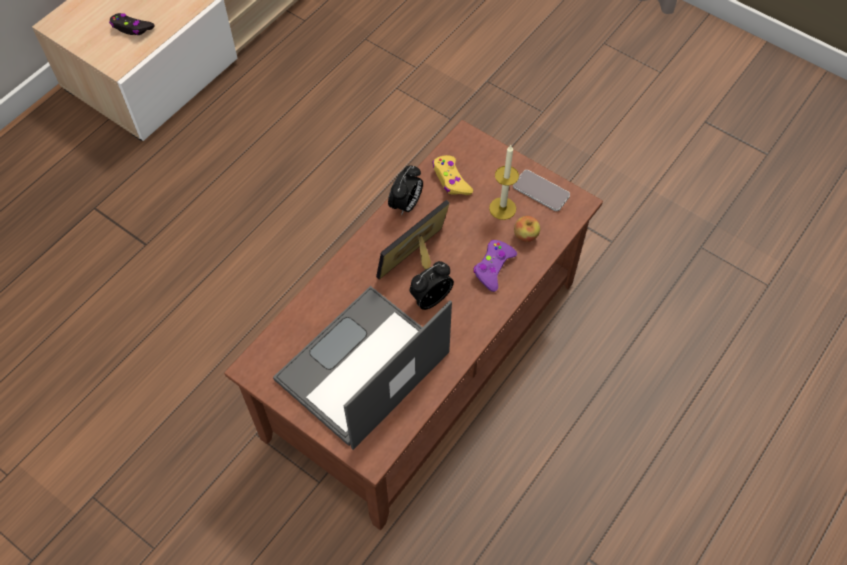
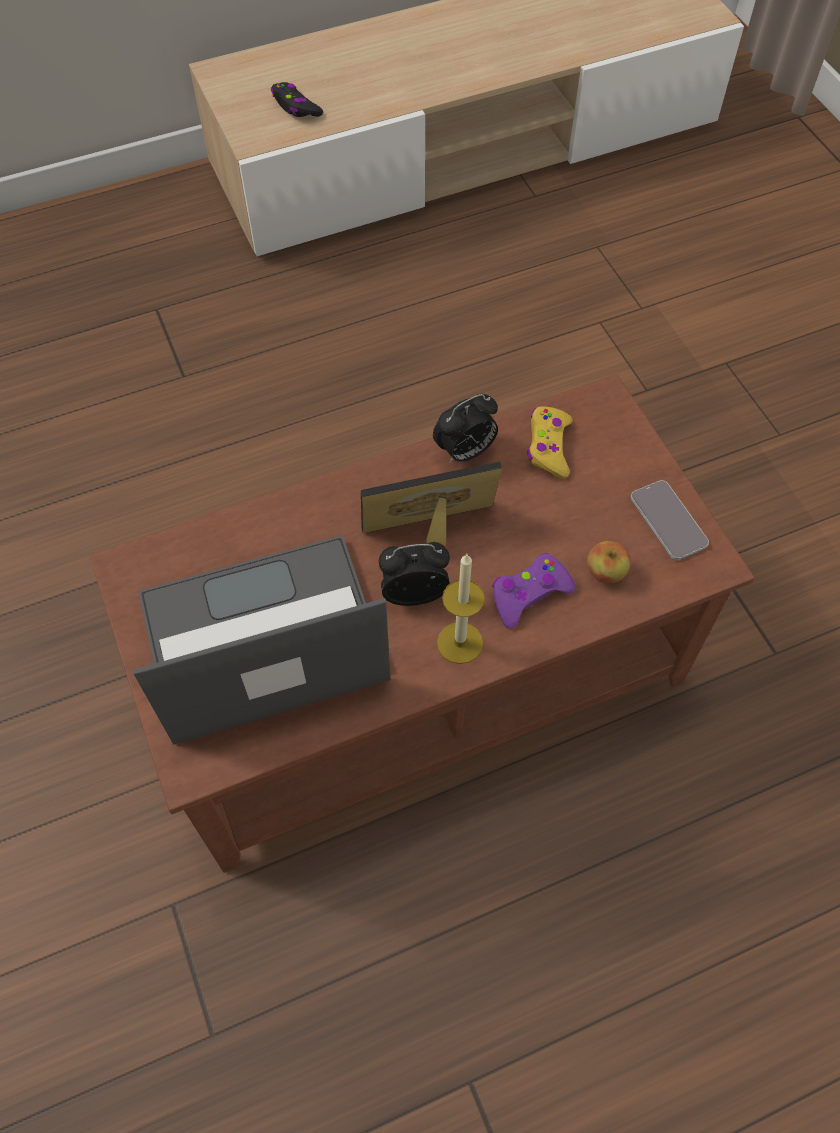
camera: 30 degrees right, 0 degrees up
(502, 208) = (596, 519): candle -> candle (460, 642)

